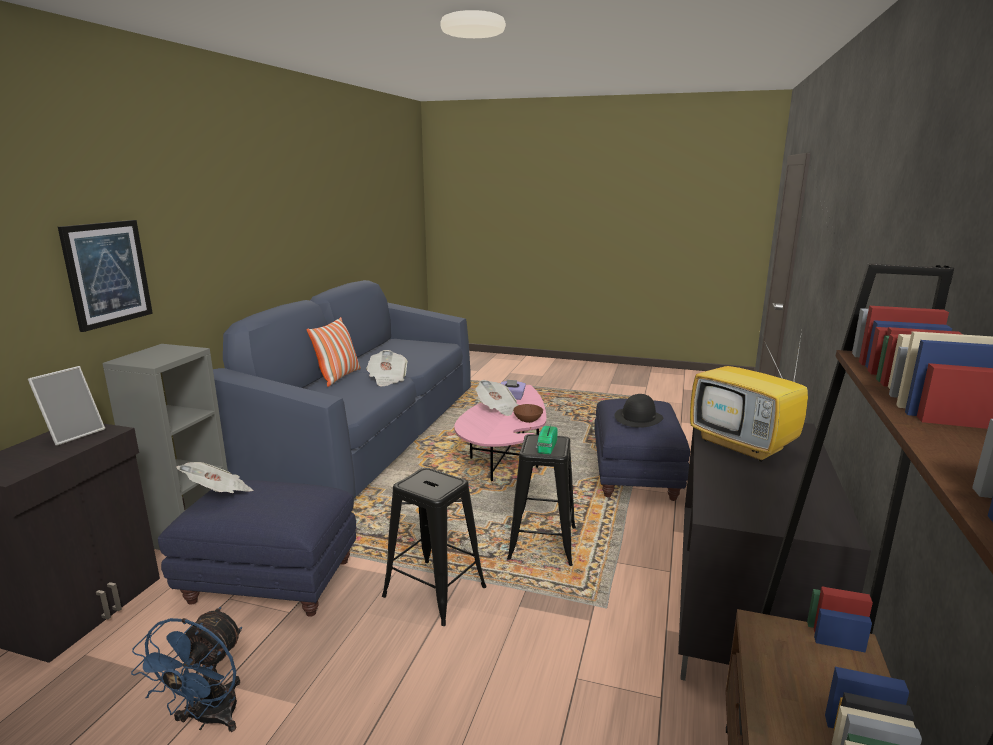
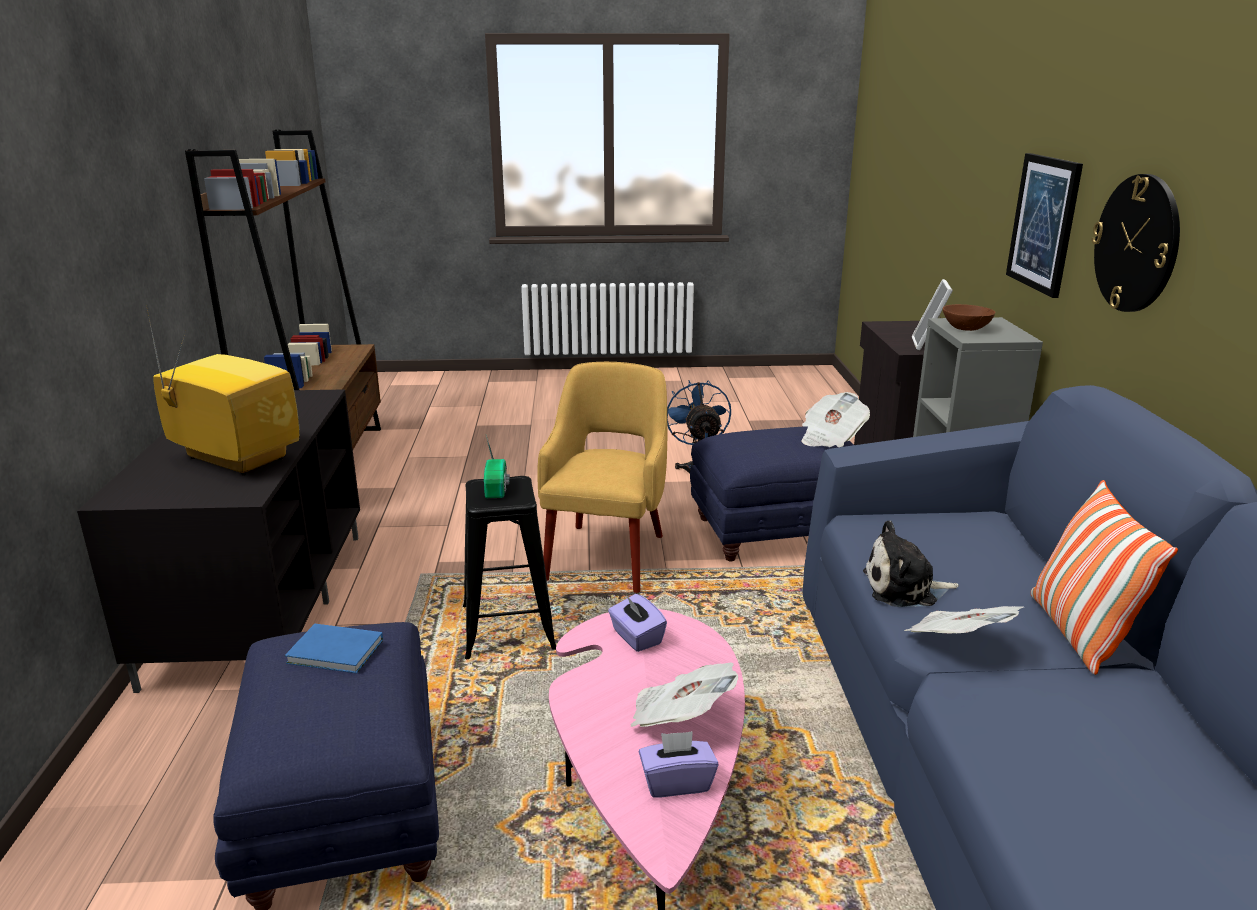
camera: 160 degrees right, 5 degrees up
(199, 250) = (1137, 244): none -> wall clock
(373, 395) = (904, 588): none -> plush toy
(435, 592) = (607, 555): black stool -> yellow armchair
(494, 432) = (636, 637): none -> purple tissue box
(528, 420) = (588, 690): brown bowl -> brown bowl (966, 328)
(638, 417) = (337, 652): black hat -> blue book

